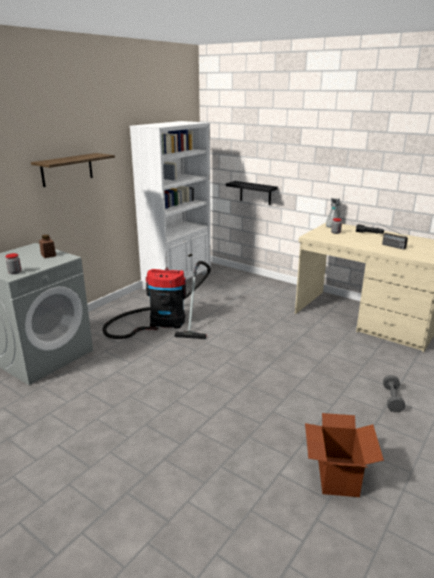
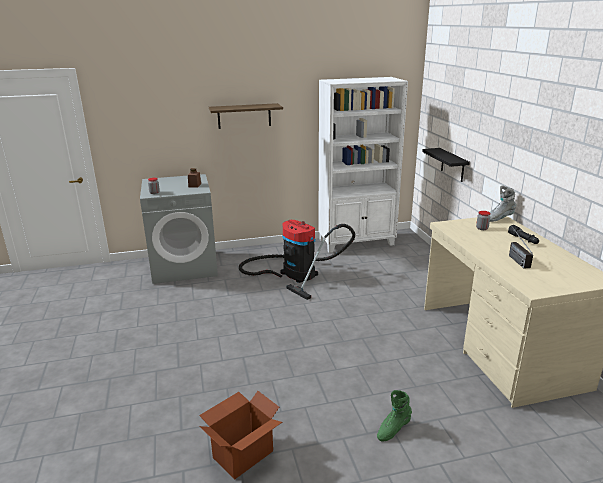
camera: 40 degrees right, 0 degrees up
(392, 399) = (393, 429): grey dumbbell -> green boot

